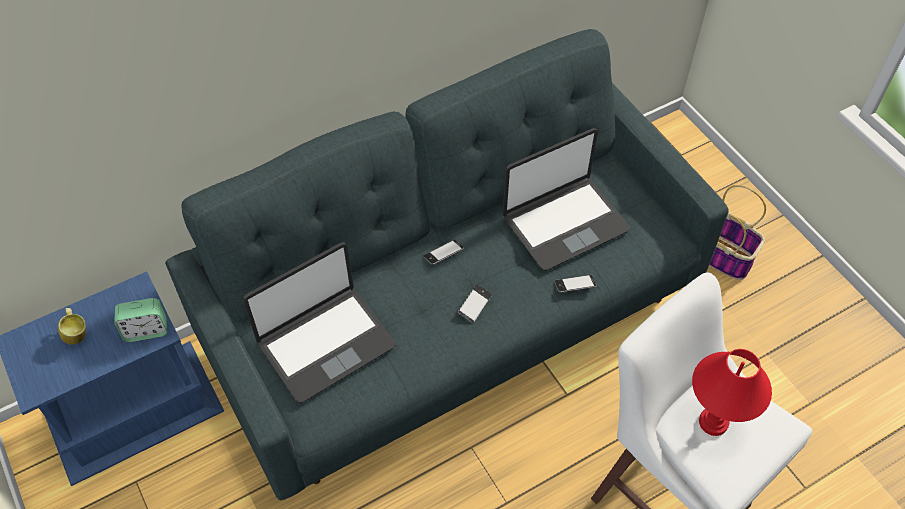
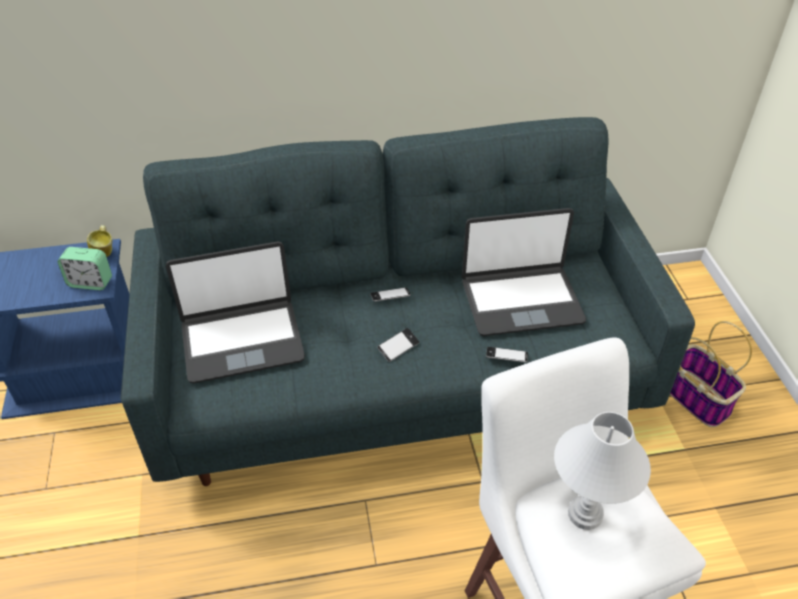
camera: 20 degrees right, 10 degrees down
(77, 333) = (34, 270): mug -> mug (105, 252)
(712, 422) = (584, 514): red table lamp -> white table lamp

